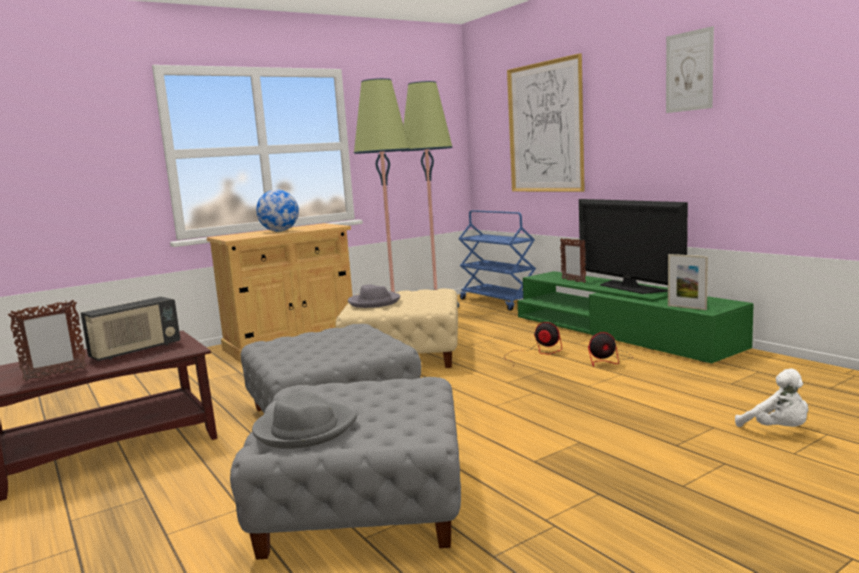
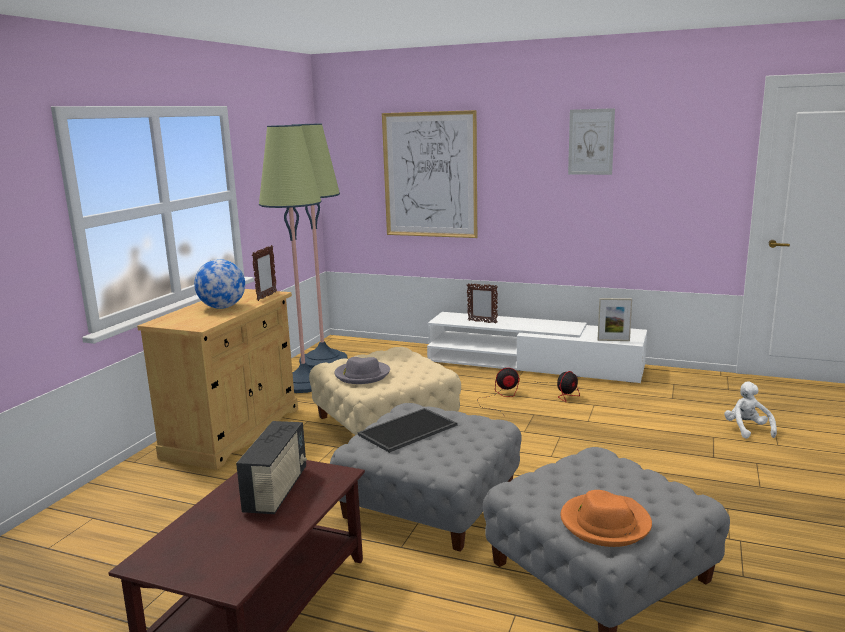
camera: 35 degrees left, 5 degrees up
(55, 375) = (257, 545): picture frame -> picture frame (266, 296)
(304, 429) = (605, 523): grey hat -> orange hat
(319, 340) = (408, 431): none -> tray
(498, 302) = (377, 345): blue cart -> none
(619, 332) = (533, 364): green tv stand -> white tv stand
(630, 287) = (542, 324): television -> none
(777, 430) = (747, 429): white plush toy -> white plush toy turned 120 degrees counterclockwise

